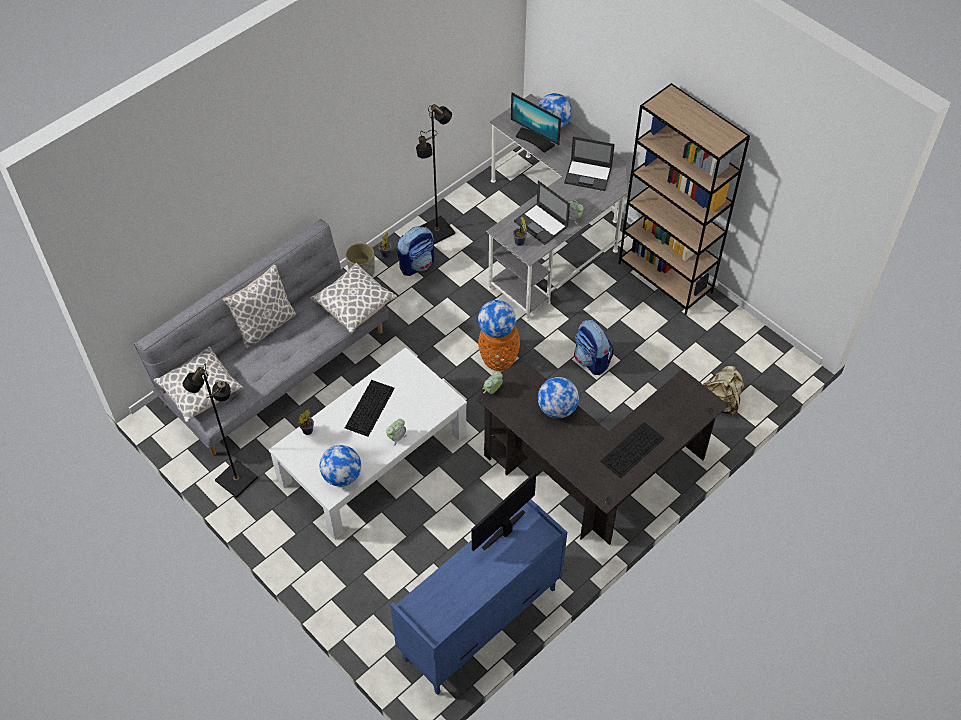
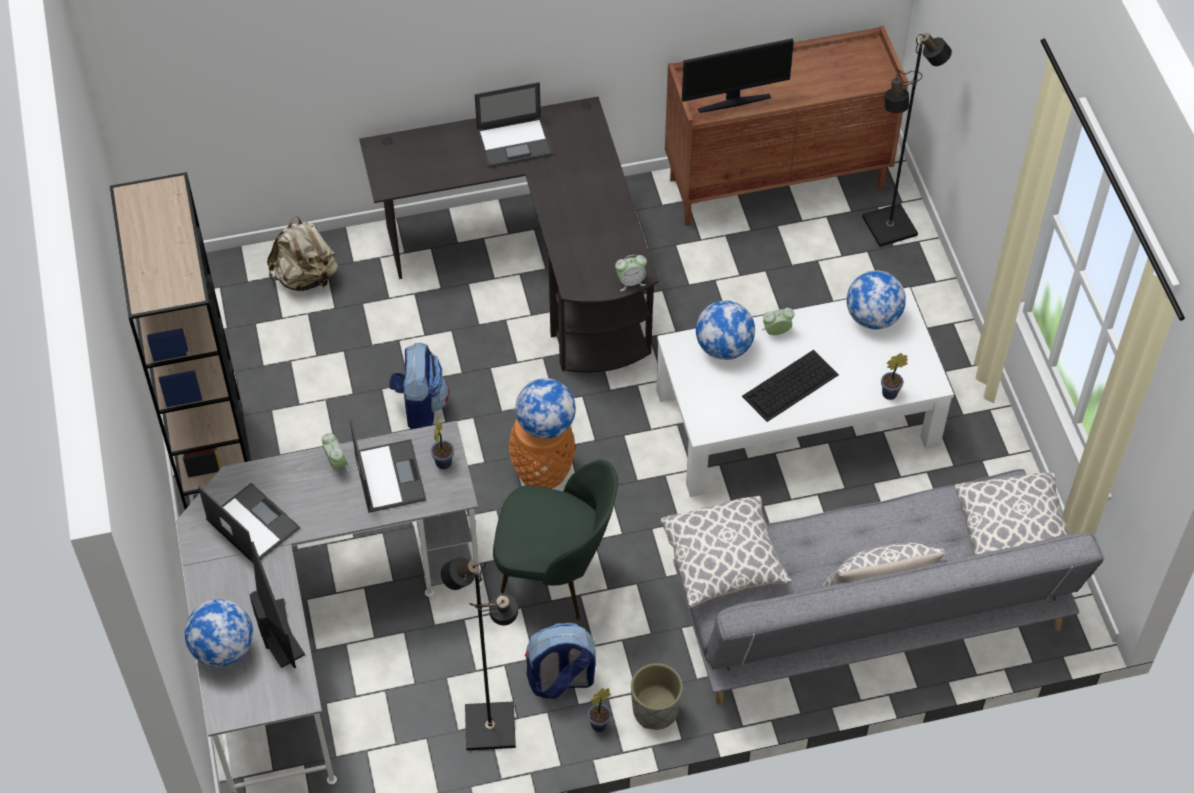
camera: 150 degrees left, 0 degrees up
(236, 479) = (994, 474): black floor lamp -> black floor lamp (889, 226)
(451, 307) = (556, 580): none -> green chair
(479, 624) = (777, 183): blue cabinet -> brown cabinet
(557, 409) = (567, 224): globe -> globe (724, 347)
(632, 450) = (515, 142): keyboard -> laptop

